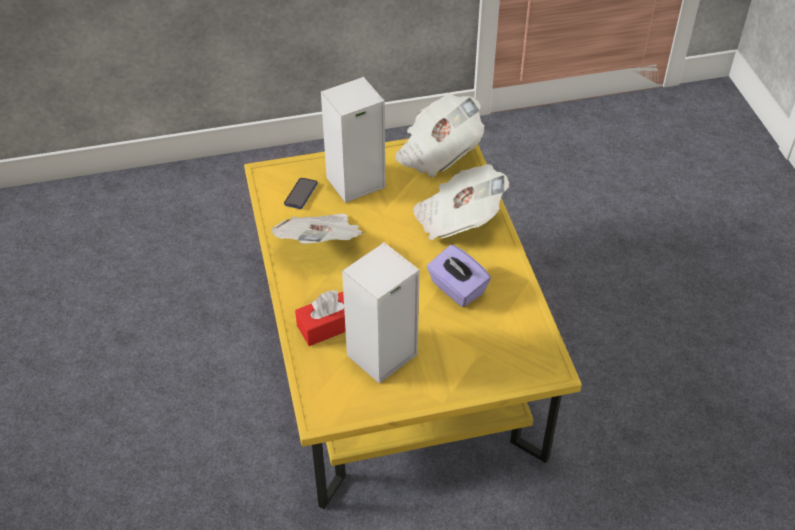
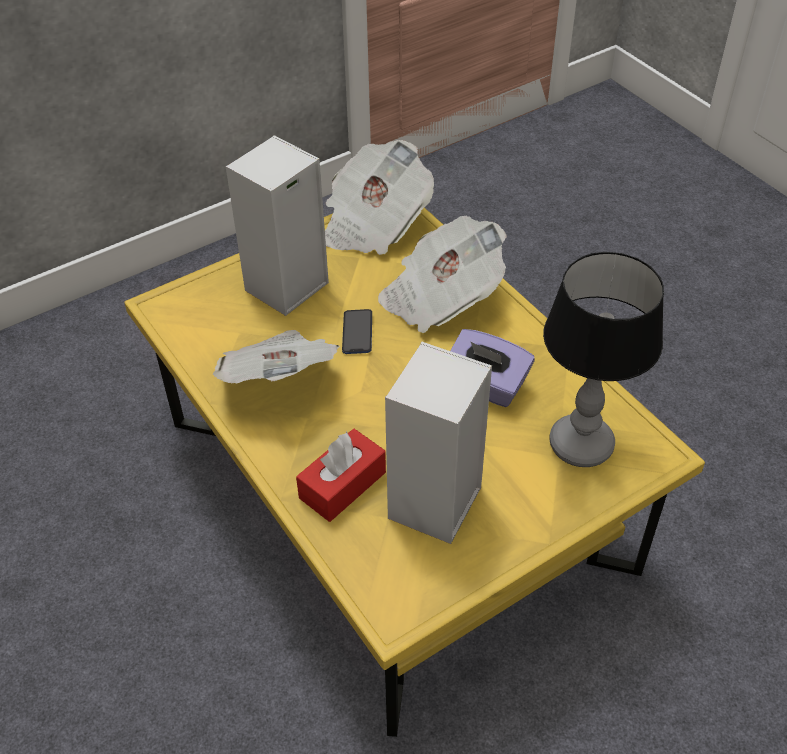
camera: 20 degrees left, 0 degrees up
(301, 194) = (220, 320): phone -> phone (357, 333)
(502, 347) = (582, 444): none -> table lamp

